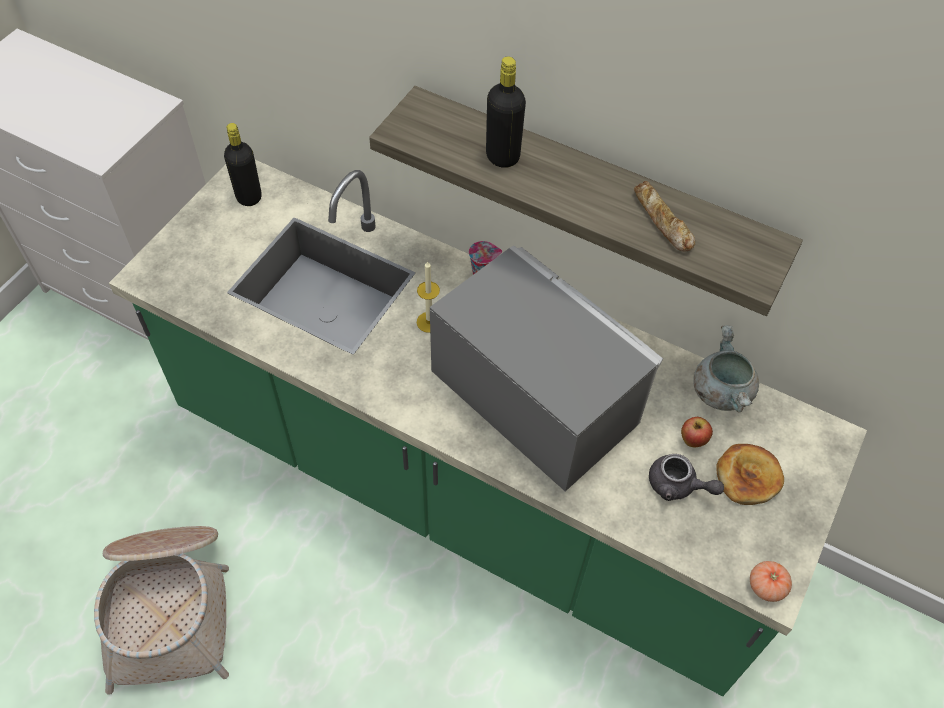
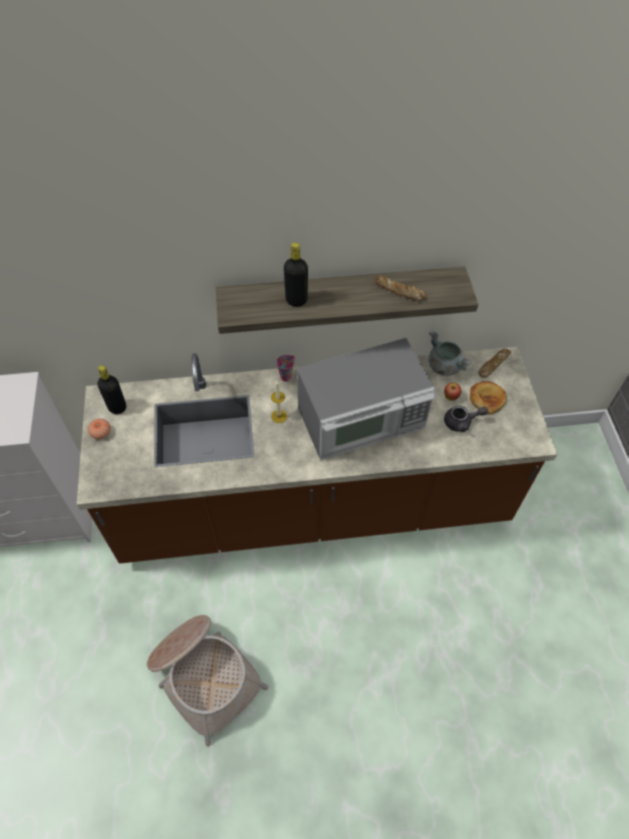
camera: 35 degrees left, 0 degrees up
(467, 488) = (313, 504): green counter -> brown counter
(536, 393) = (362, 419): microwave -> microwave turned 150 degrees clockwise
(766, 586) = (533, 443): tomato -> tomato (101, 433)
(802, 433) = (493, 364): none -> bread

